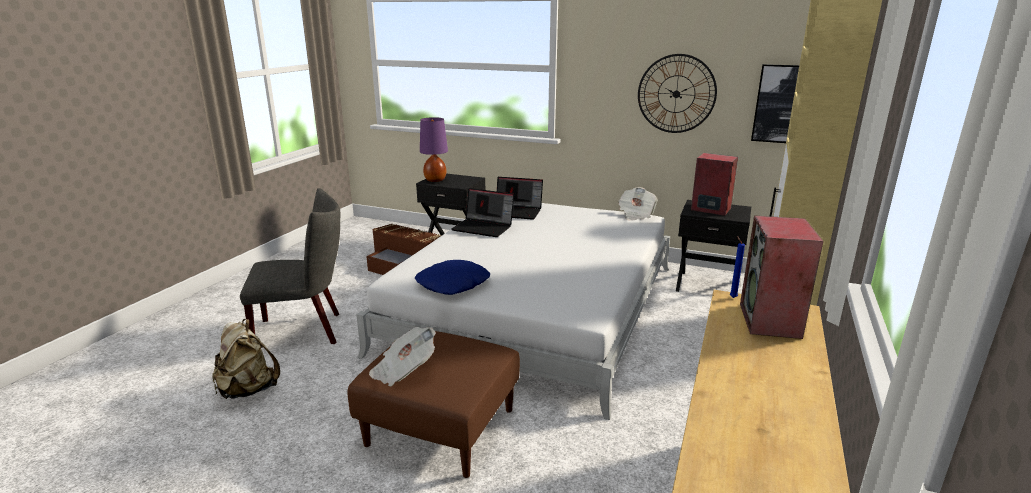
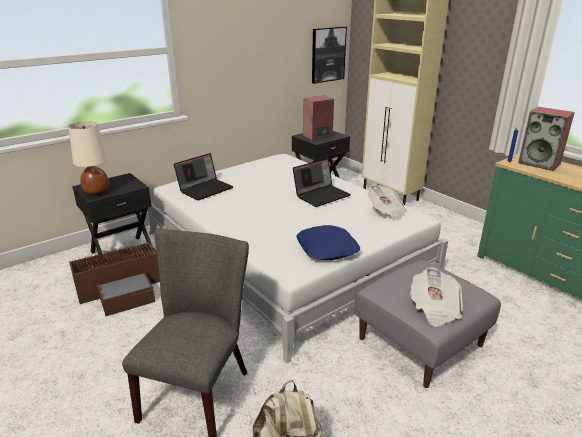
camera: 60 degrees left, 5 degrees up
(435, 180) = (96, 192): purple table lamp -> beige table lamp
(442, 427) = (420, 341): brown ottoman -> grey ottoman
(484, 227) = (225, 208): laptop -> laptop (321, 195)
(636, 214) = (275, 157): newspaper -> newspaper (386, 212)
(676, 94) = (267, 58): wall clock -> none

